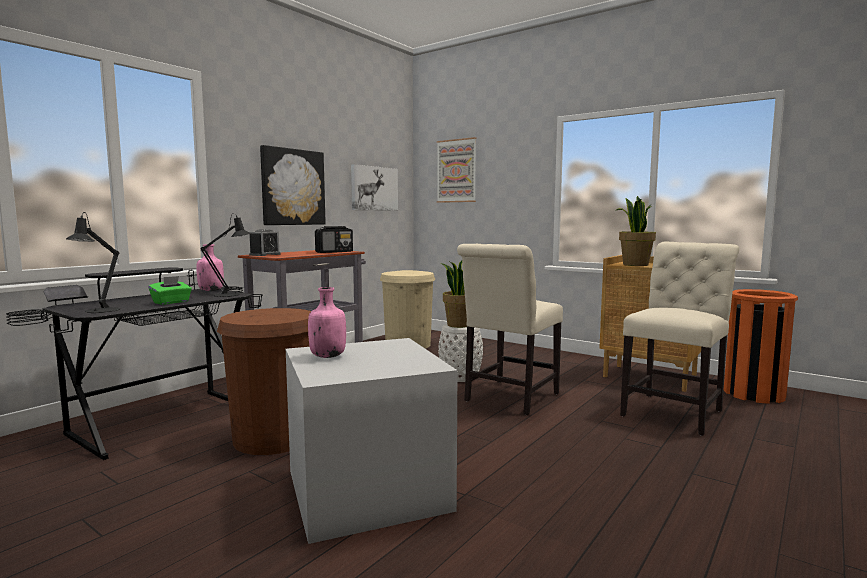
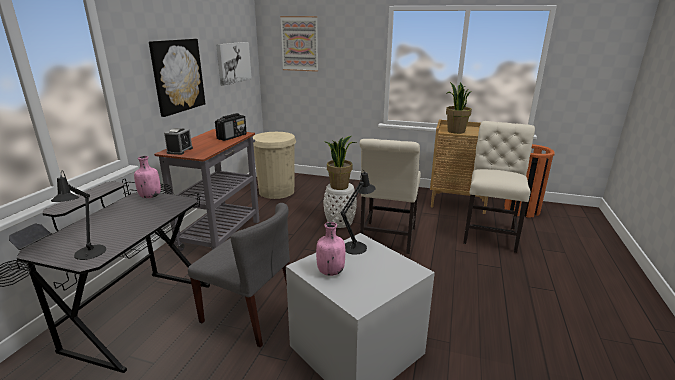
camera: 20 degrees left, 15 degrees up
(171, 302) = (140, 225): green tissue box -> none
(231, 294) = (178, 201): black table lamp -> black table lamp (356, 246)
(274, 438) = (250, 314): brown trash can -> grey chair

